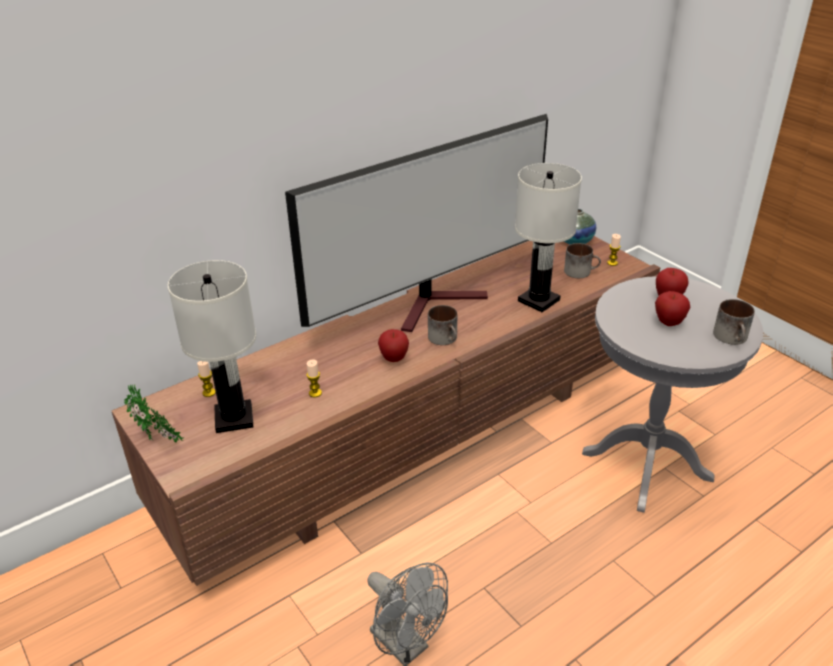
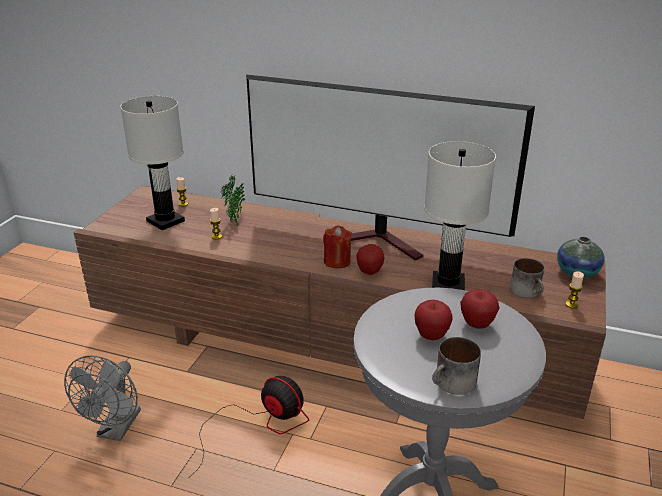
camera: 55 degrees right, 5 degrees down
(159, 441) = (124, 208): potted plant -> potted plant (234, 222)
(394, 359) = (286, 250): apple -> apple (369, 272)
(445, 338) = (337, 261): mug -> red candle
(487, 529) = (259, 425): none -> fan

